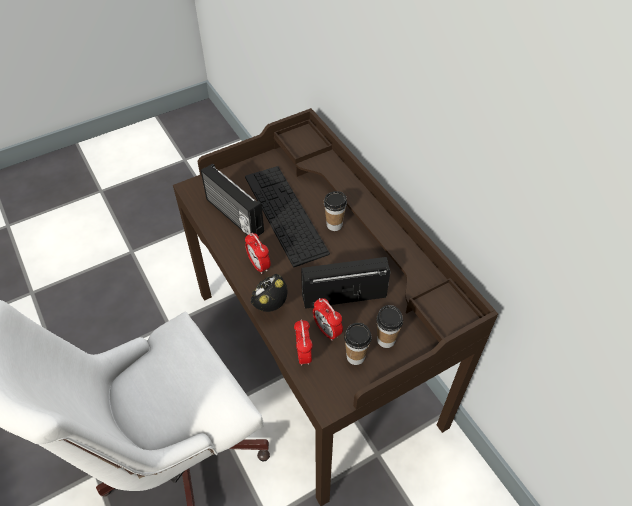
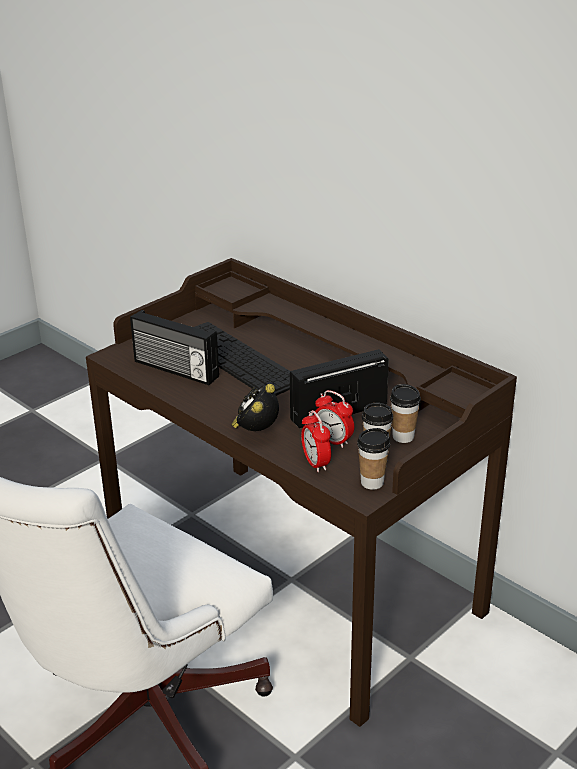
camera: 15 degrees left, 20 degrees down
(259, 265) = (227, 404): alarm clock -> none
(334, 225) = (298, 359): cup -> cup (372, 482)

